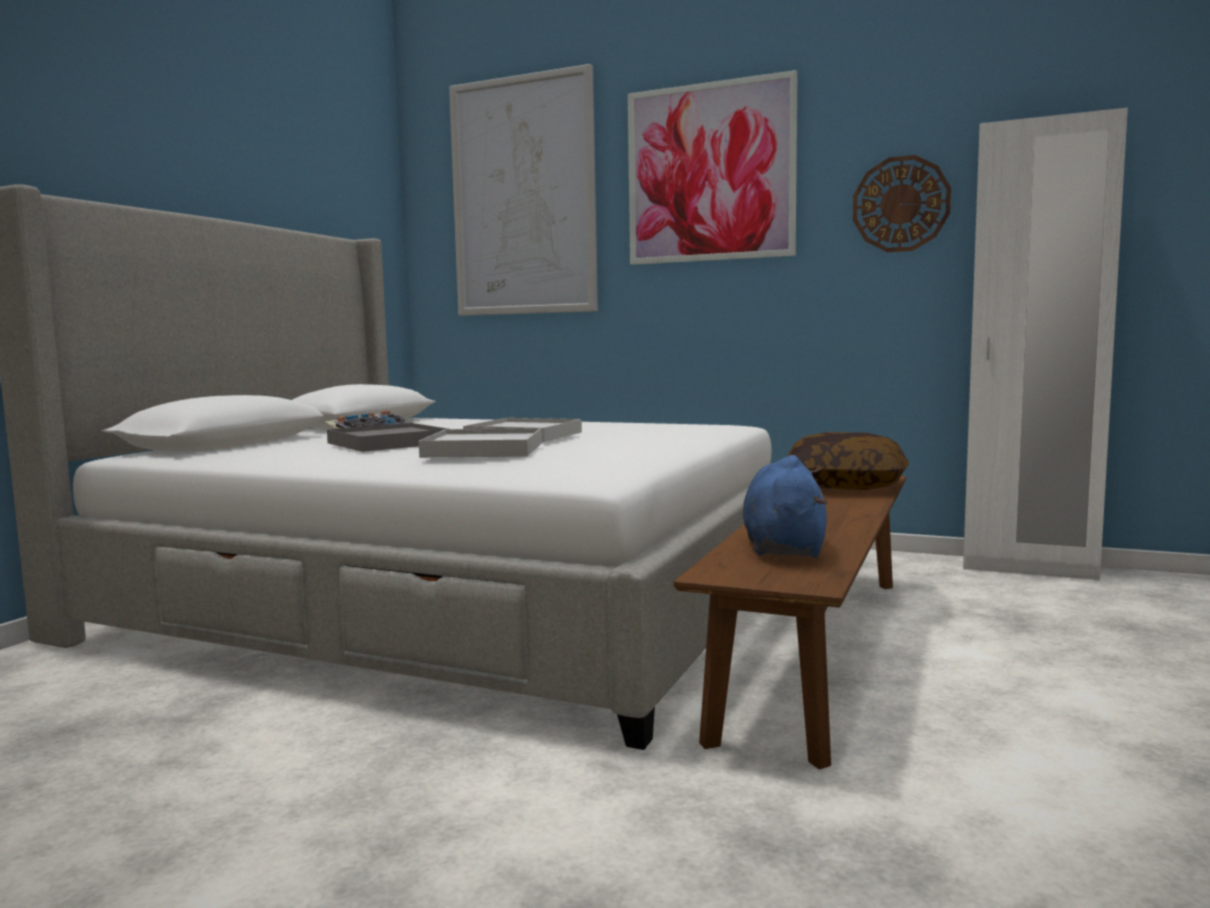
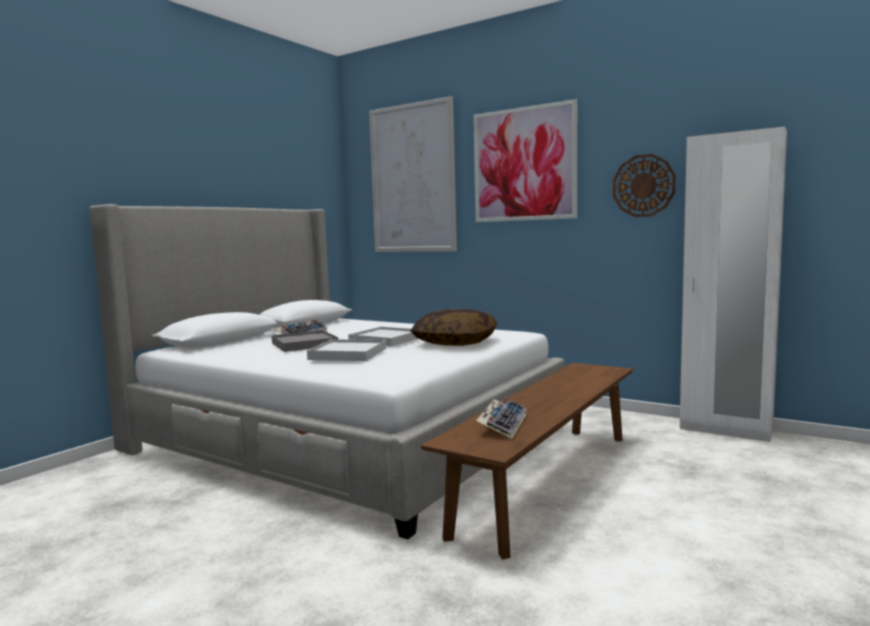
camera: 10 degrees right, 0 degrees up
(783, 548) = (502, 424): blue plush toy -> keyboard
(844, 485) = (584, 375): pillow -> pillow (455, 342)

